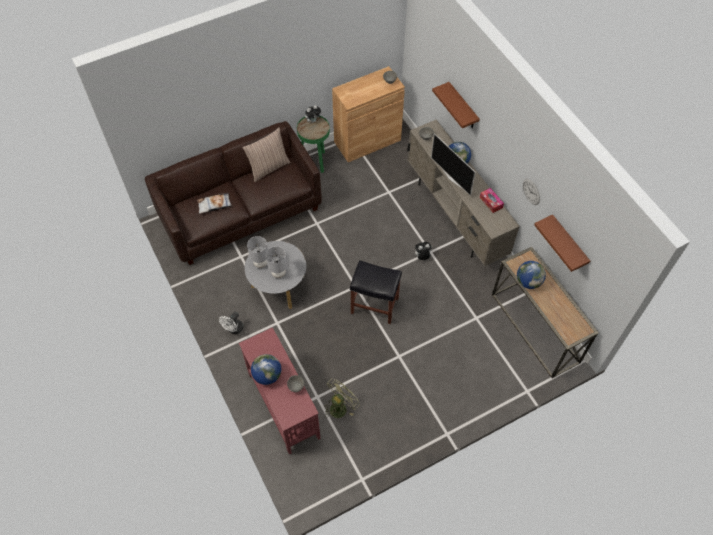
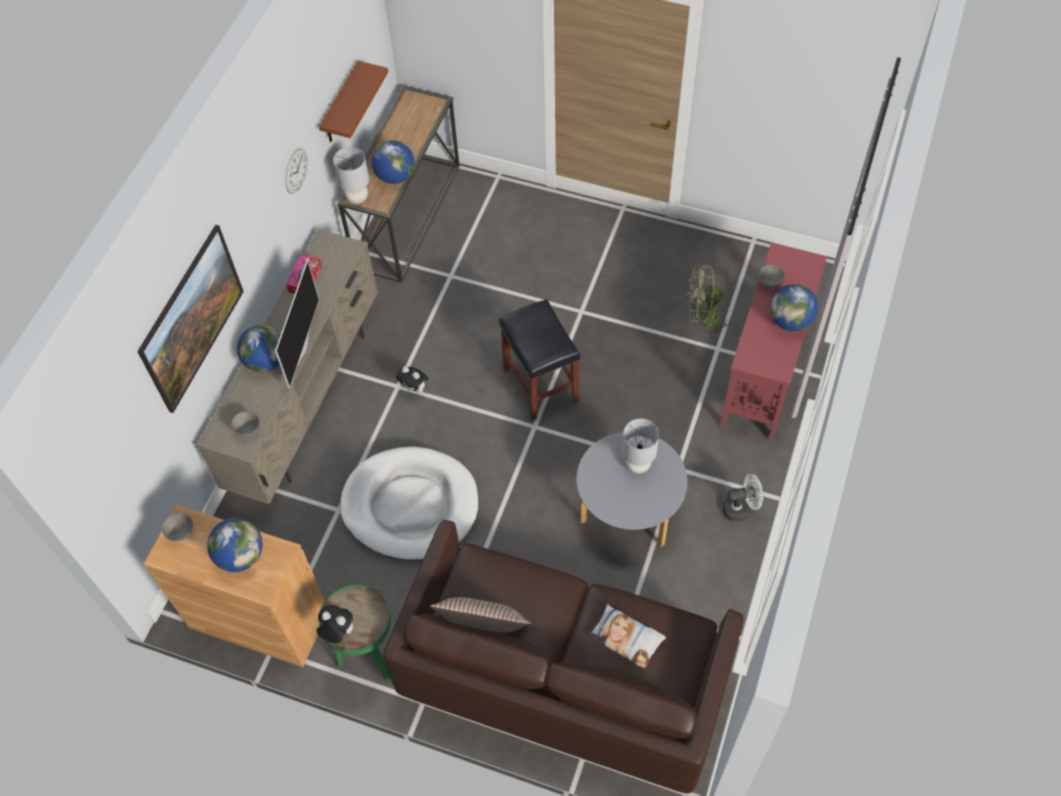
camera: 130 degrees left, 0 degrees up
(260, 263) = (646, 500): grey table lamp -> grey table lamp (357, 198)
(361, 91) = (240, 556): none -> globe
(365, 216) = (410, 506): none -> white dog bed
(463, 107) = (199, 334): brown shelf -> picture

